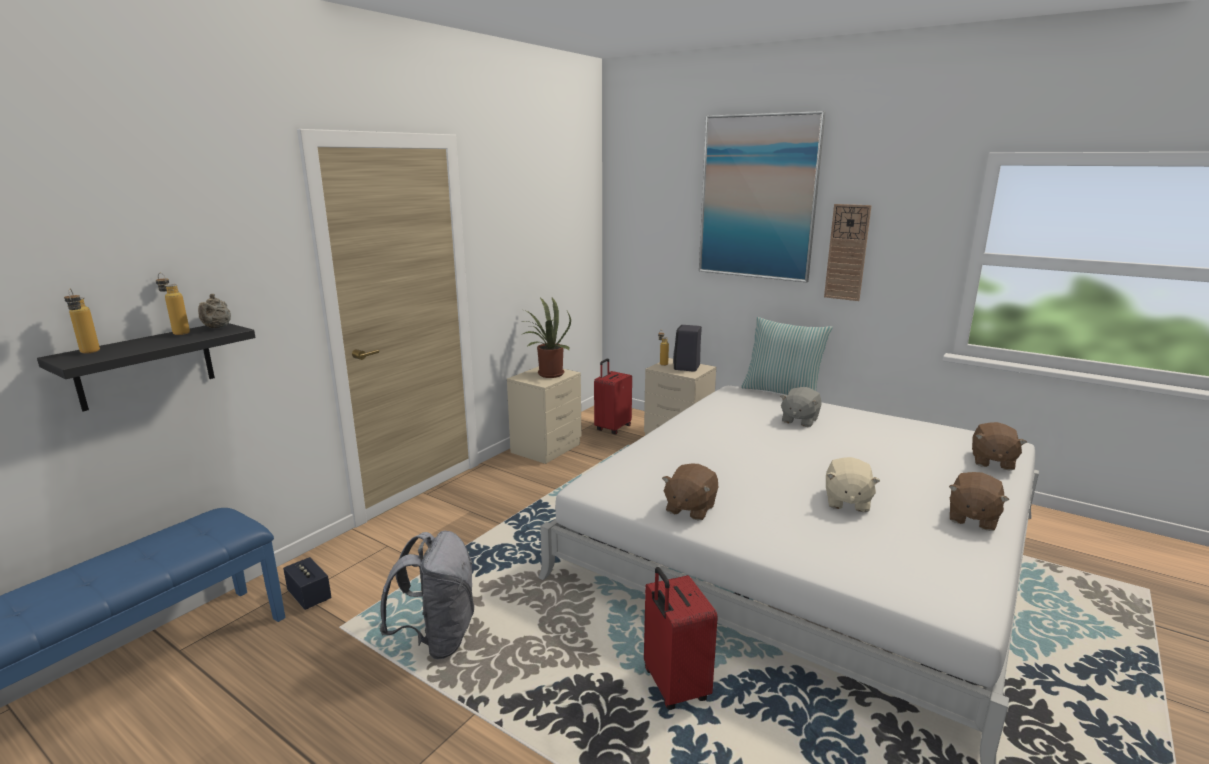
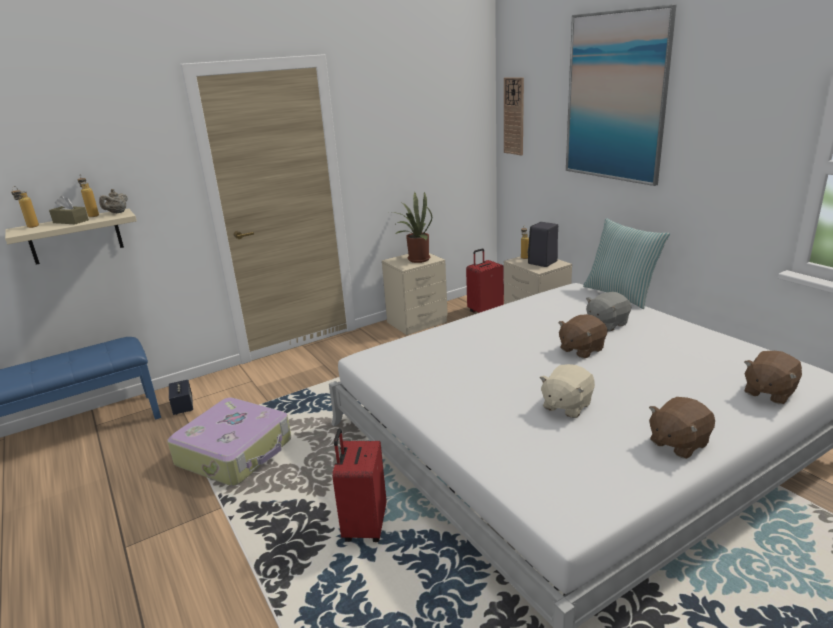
camera: 25 degrees right, 5 degrees up
(146, 366) = (75, 237): black shelf -> beige shelf
(152, 342) = (71, 221): none -> brown tissue box
(437, 639) = (236, 452): grey backpack -> suitcase
(690, 508) = (423, 388): brown plush toy -> brown plush toy (581, 349)
(847, 252) = (693, 156): wall clock -> wall clock (514, 116)

